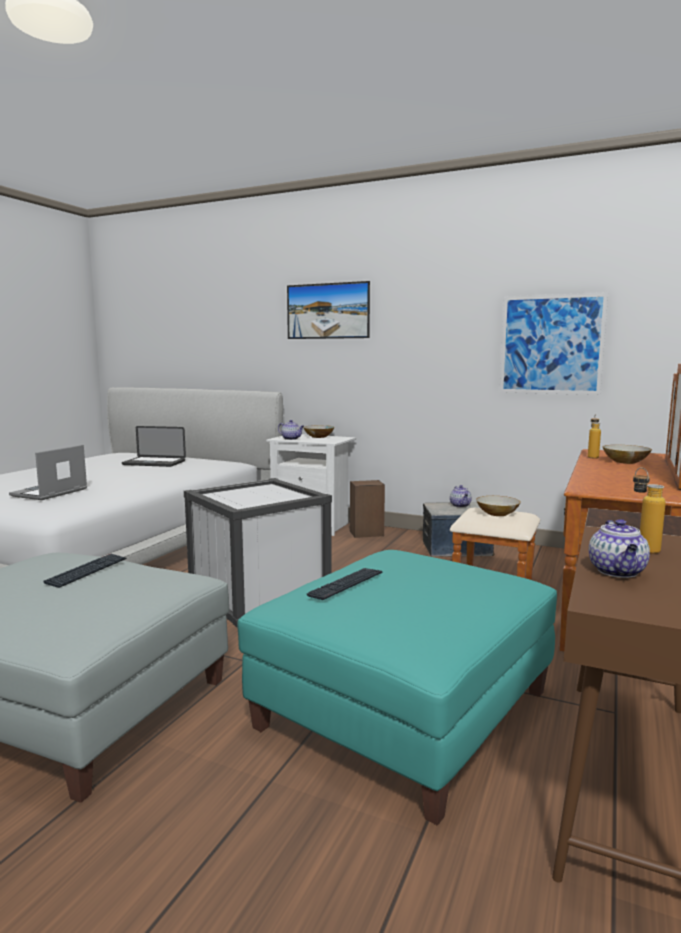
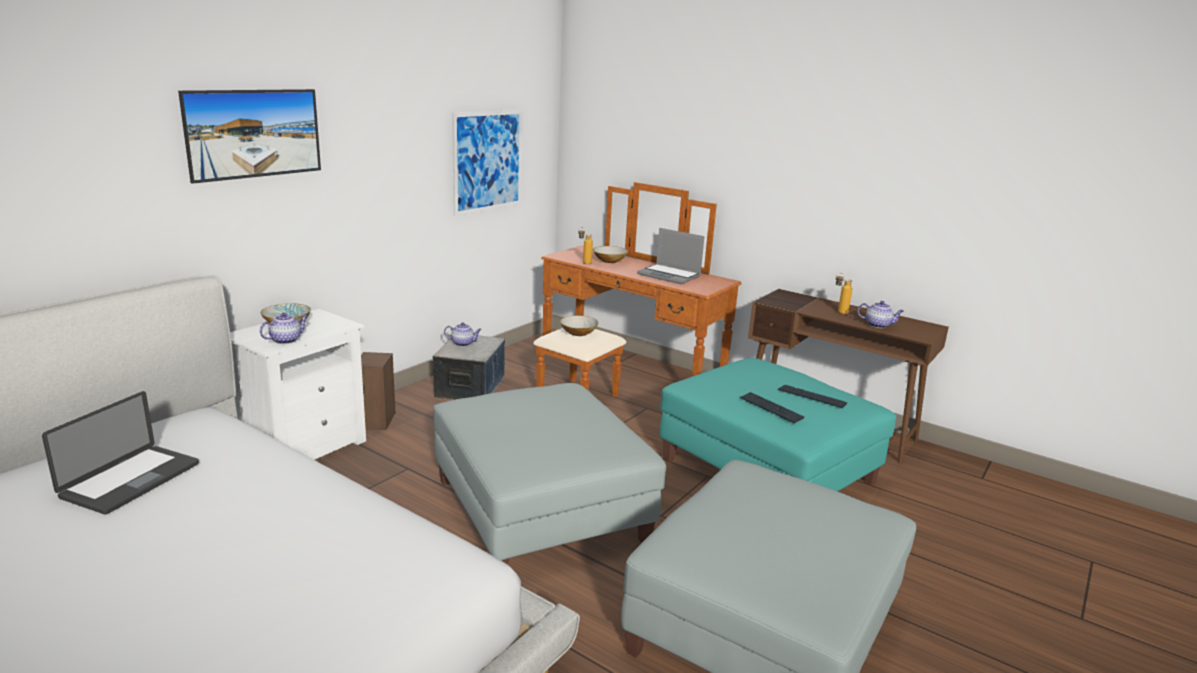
camera: 80 degrees left, 10 degrees up
(49, 493) = (335, 577): laptop -> laptop (670, 275)
(87, 571) = (738, 515): keyboard -> keyboard (811, 397)
(259, 594) = (539, 510): white storage box -> grey ottoman

